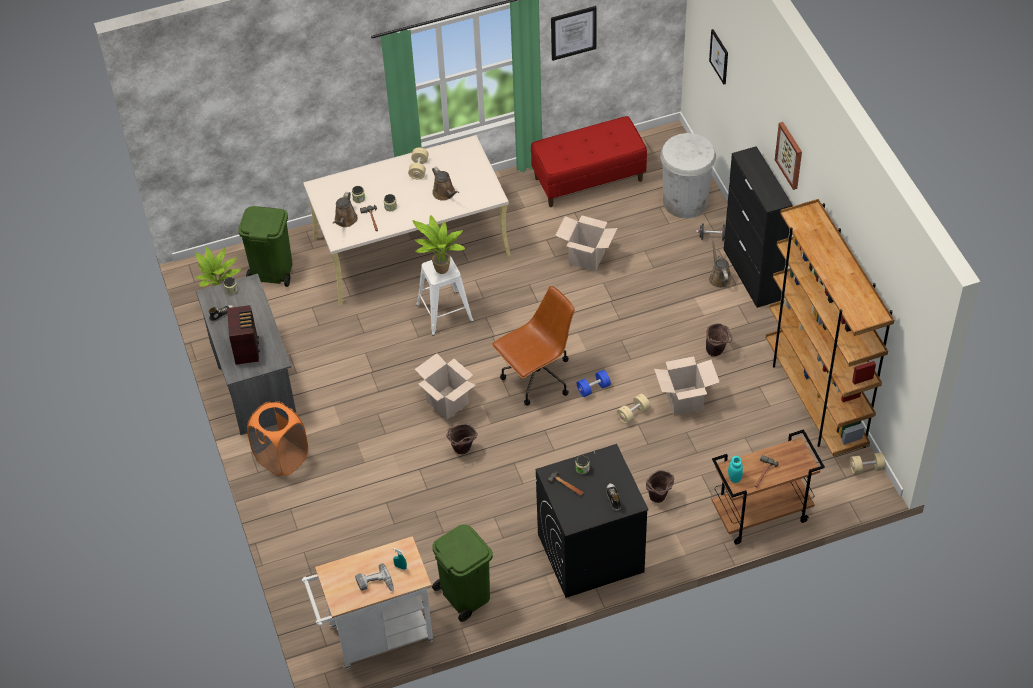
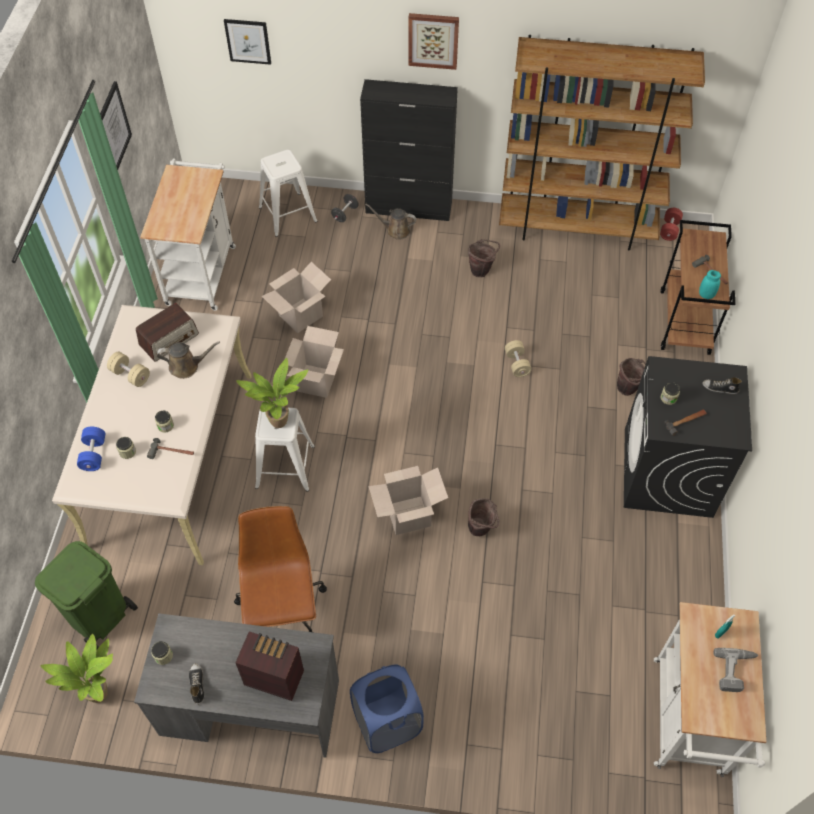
camera: 65 degrees left, 5 degrees up
(281, 458) = (387, 723): orange laundry basket -> blue laundry basket
(345, 220) = (151, 480): brown watering can -> none
(461, 173) = (169, 339): none -> radio
(465, 594) = (670, 608): green trash can -> none
(536, 378) = (426, 423): brown office chair -> brown office chair (283, 609)
(588, 179) = (202, 270): red bench -> white cart
(593, 388) = (467, 381): blue dumbbell -> blue dumbbell (94, 454)
(684, 401) = (524, 319): cardboard box -> cardboard box (316, 381)
(685, 201) = (288, 213): white trash can -> white stool
(866, 468) = (669, 230): beige dumbbell -> red dumbbell

